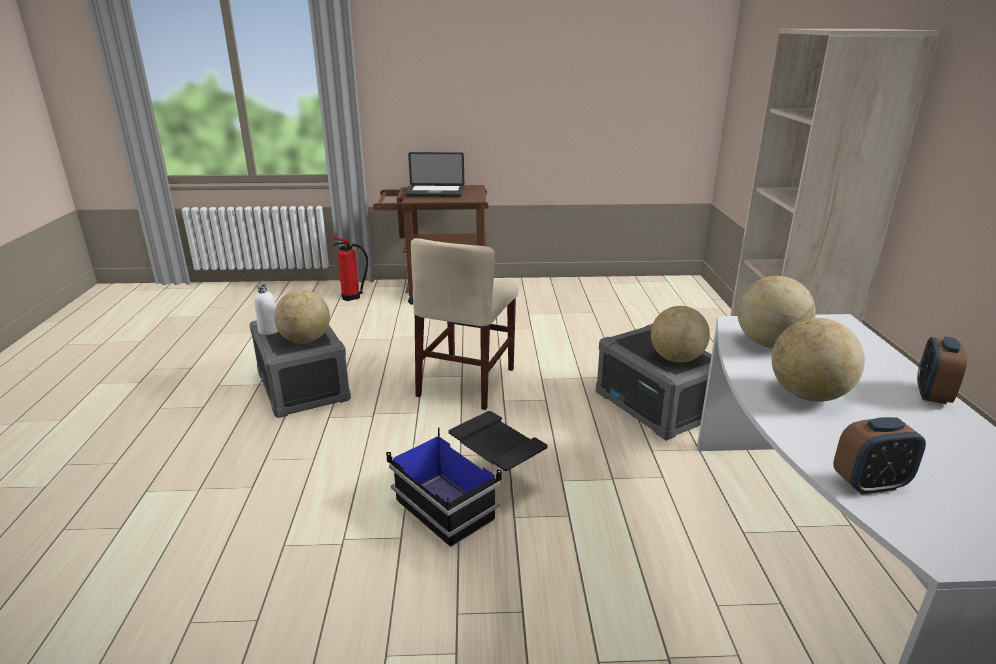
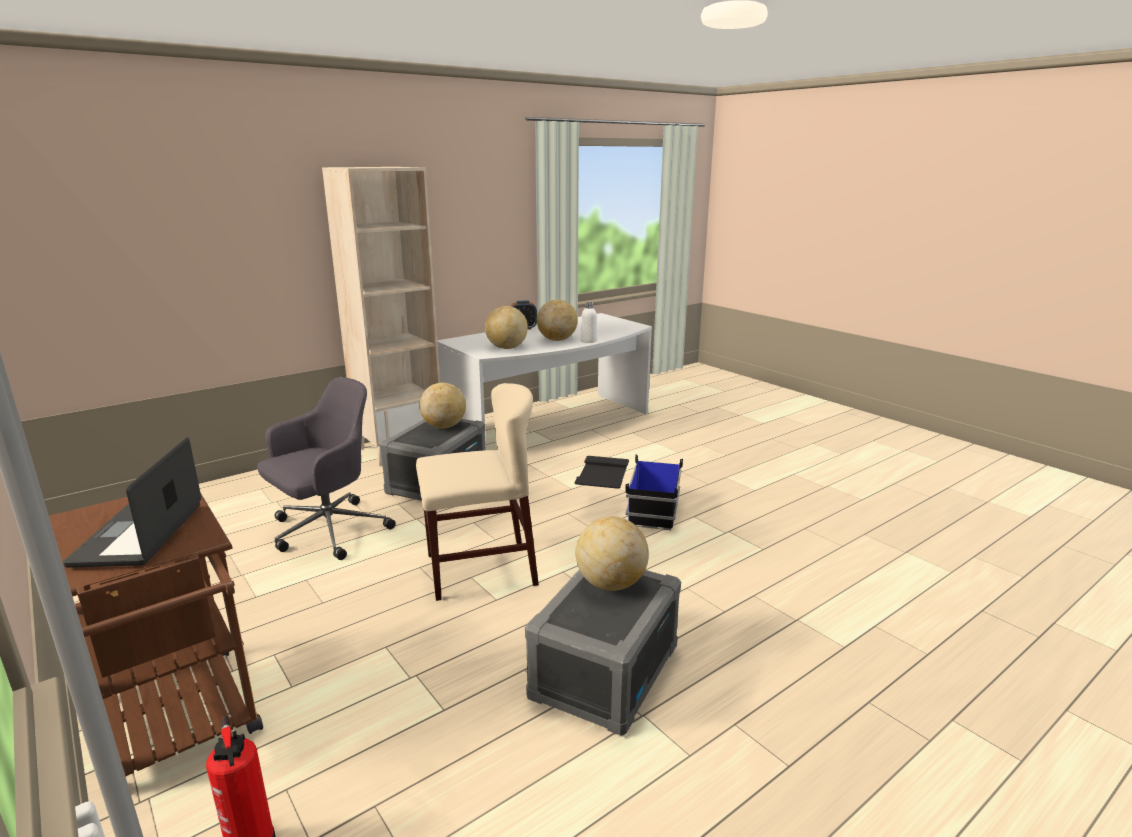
camera: 125 degrees left, 5 degrees down
(269, 330) = (626, 623): white bottle -> white bottle (588, 341)
(435, 192) = (139, 534): laptop -> laptop turned 150 degrees counterclockwise
(595, 343) = (327, 531): none -> grey office chair
(869, 484) = (613, 331): alarm clock -> none

